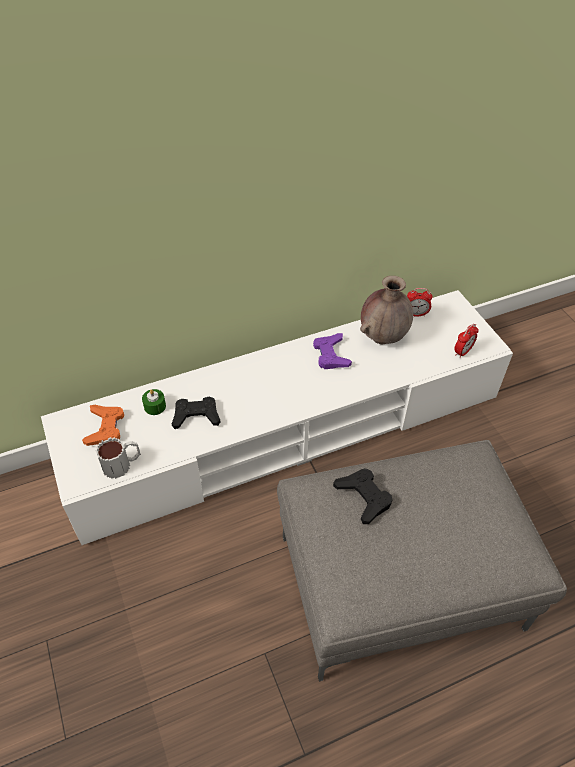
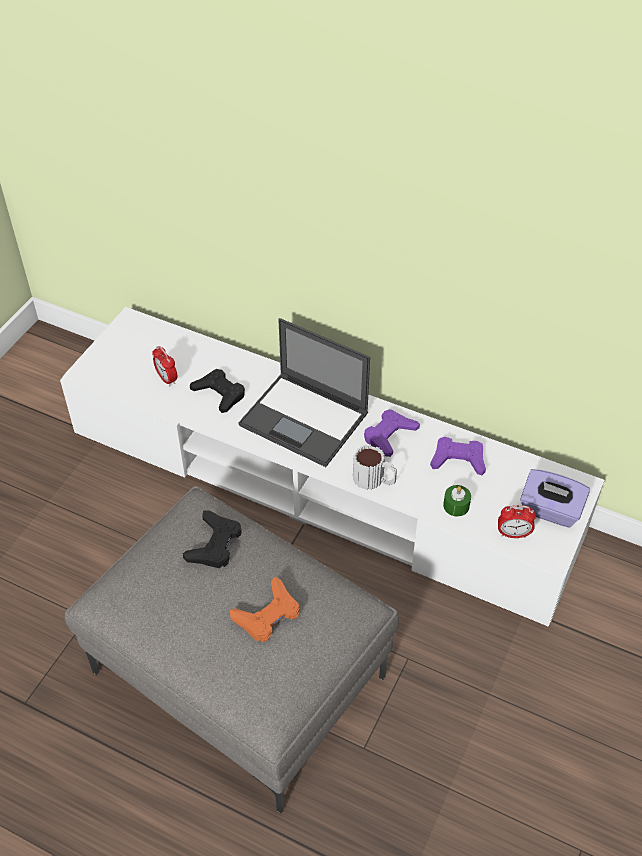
camera: 50 degrees right, 0 degrees up
(105, 428) = (151, 349): orange game controller -> orange game controller (267, 615)
(122, 464) = (127, 384): mug -> mug (374, 480)
(155, 406) = (202, 362): green candle -> green candle (456, 505)
(272, 386) = (305, 420): none -> laptop
(383, 337) = (458, 459): brown vase -> purple game controller
(416, 314) = (522, 466): alarm clock -> alarm clock (167, 379)
(460, 325) = (550, 510): none -> purple tissue box

